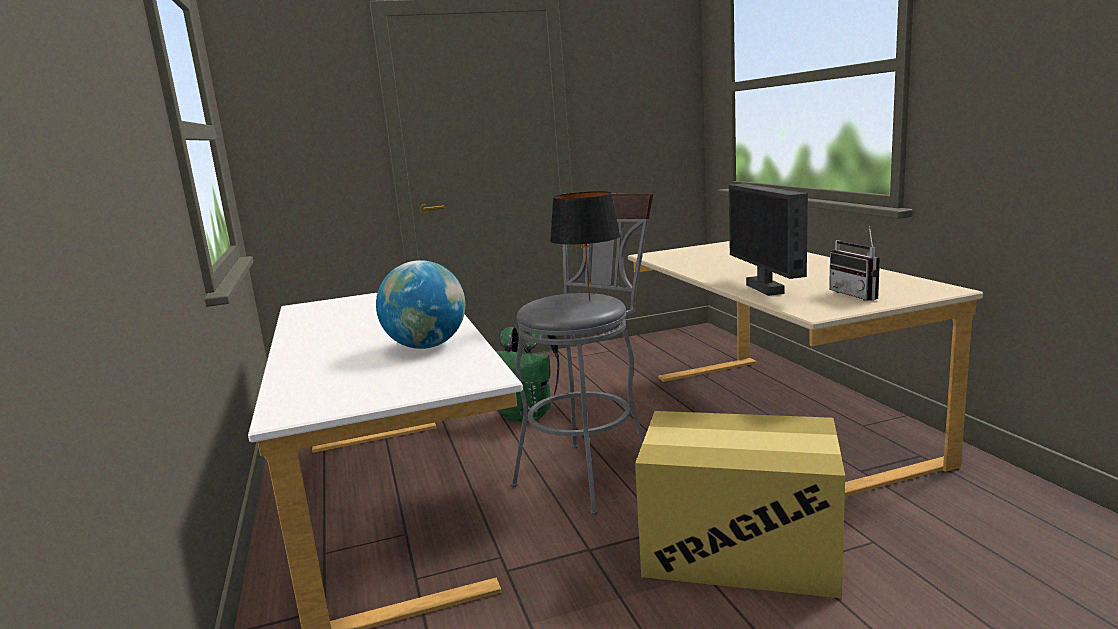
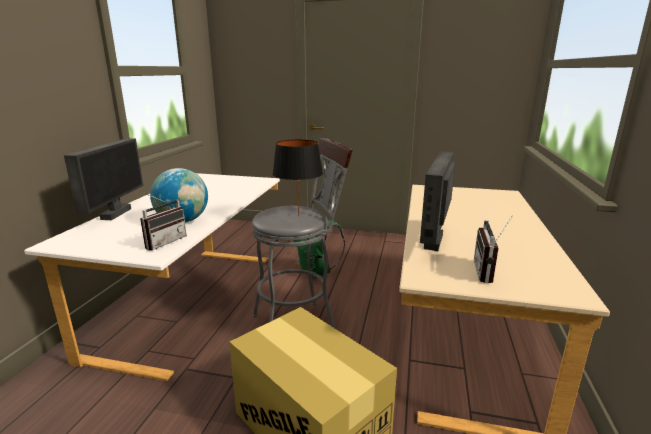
camera: 30 degrees right, 5 degrees up
(287, 368) = (115, 214): none -> monitor
(460, 367) = (163, 242): none -> radio

